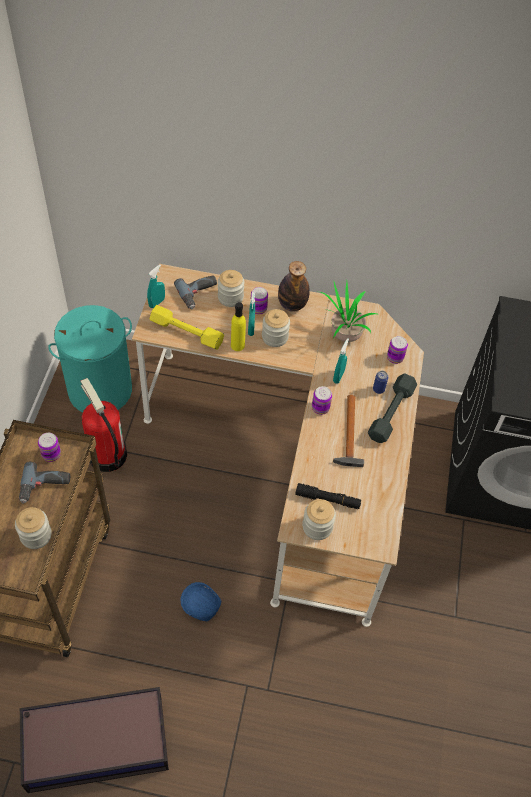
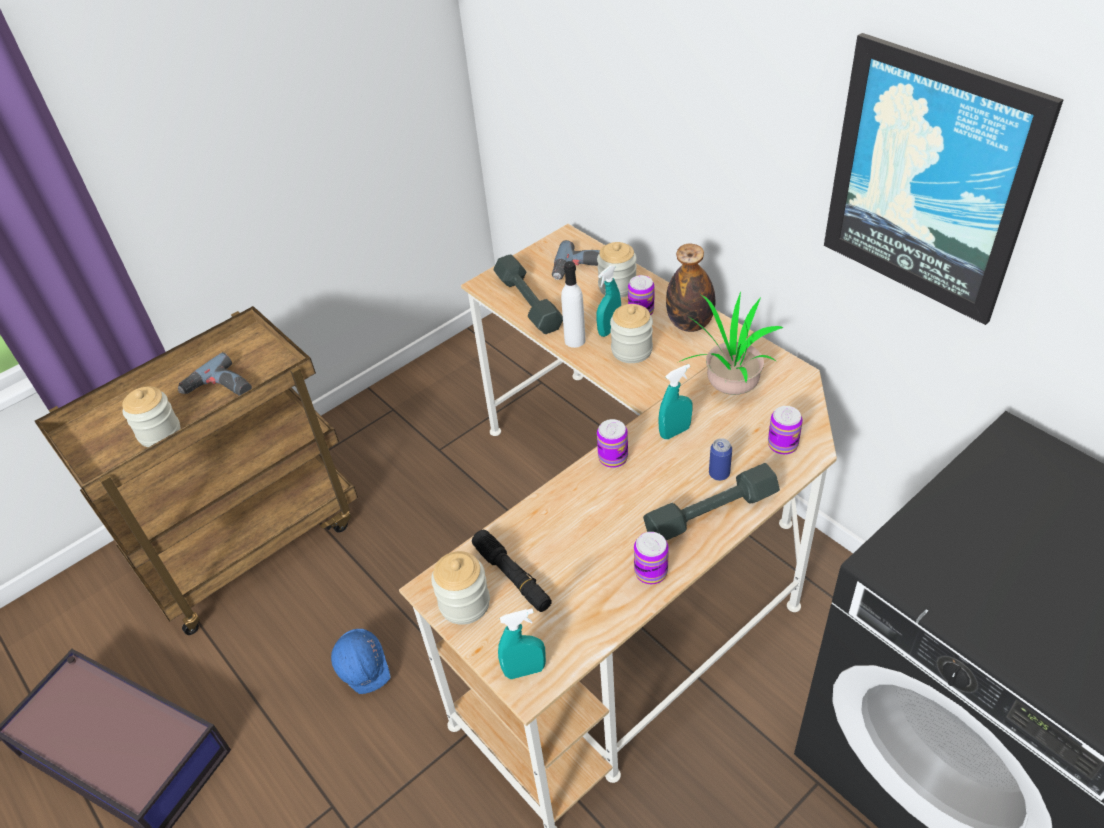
camera: 45 degrees right, 10 degrees down
(51, 454) = (260, 360): can -> can (651, 572)
(99, 390) = (472, 378): turquoise laundry basket -> none
(106, 455) = (420, 446): fire extinguisher -> none
(157, 303) = (524, 260): turquoise spray bottle -> turquoise spray bottle (525, 670)
(186, 332) = (528, 302): yellow dumbbell -> grey dumbbell
(237, 345) = (575, 340): yellow bottle -> white bottle
(349, 435) = (621, 510): hammer -> none
(446, 198) = (930, 180): none -> picture

